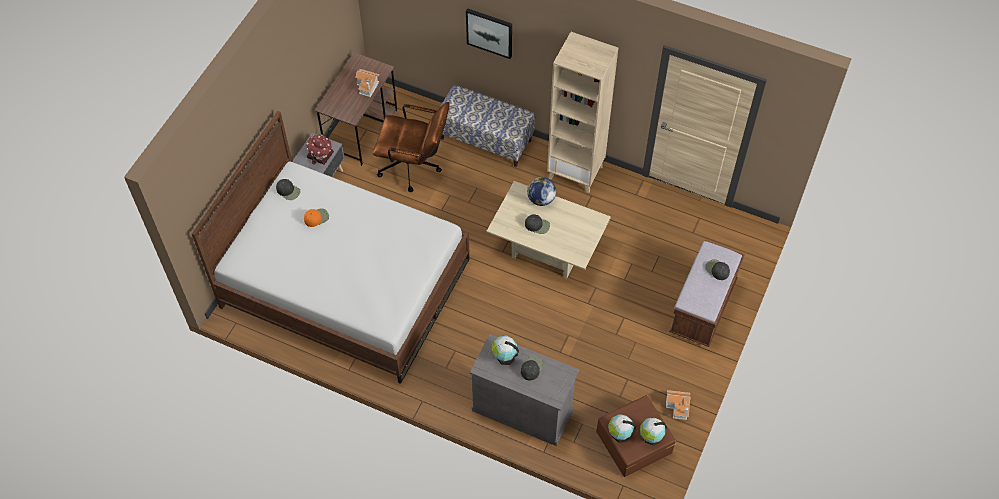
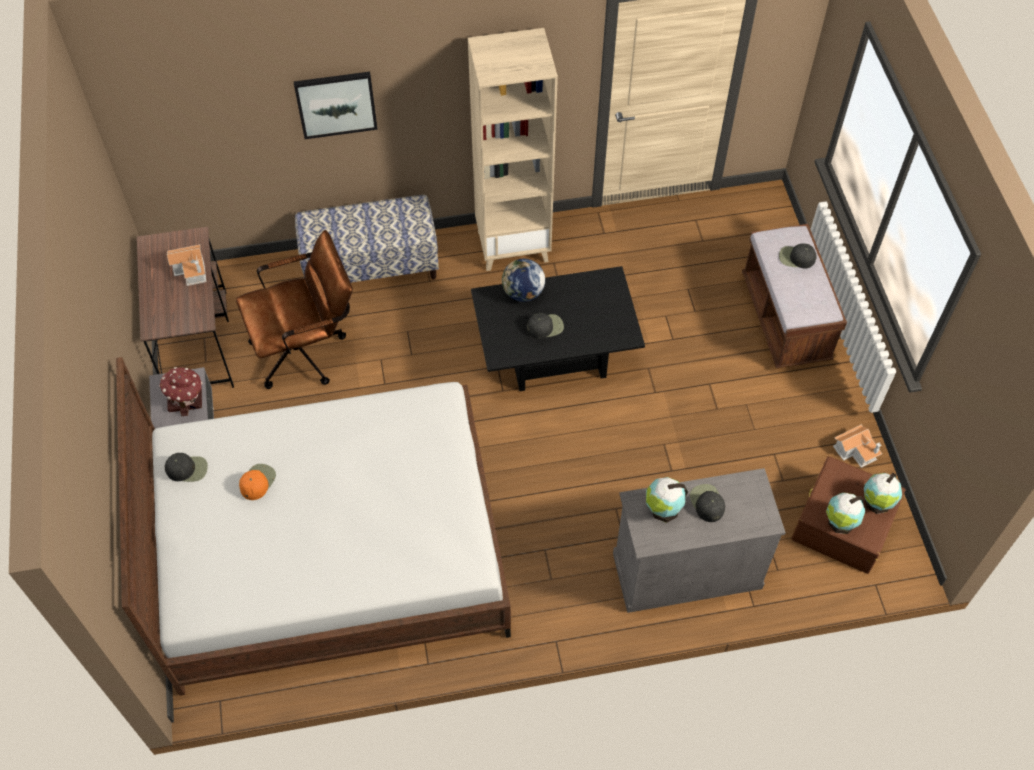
camera: 35 degrees left, 0 degrees up
(547, 250) = (554, 357): beige coffee table -> black coffee table

